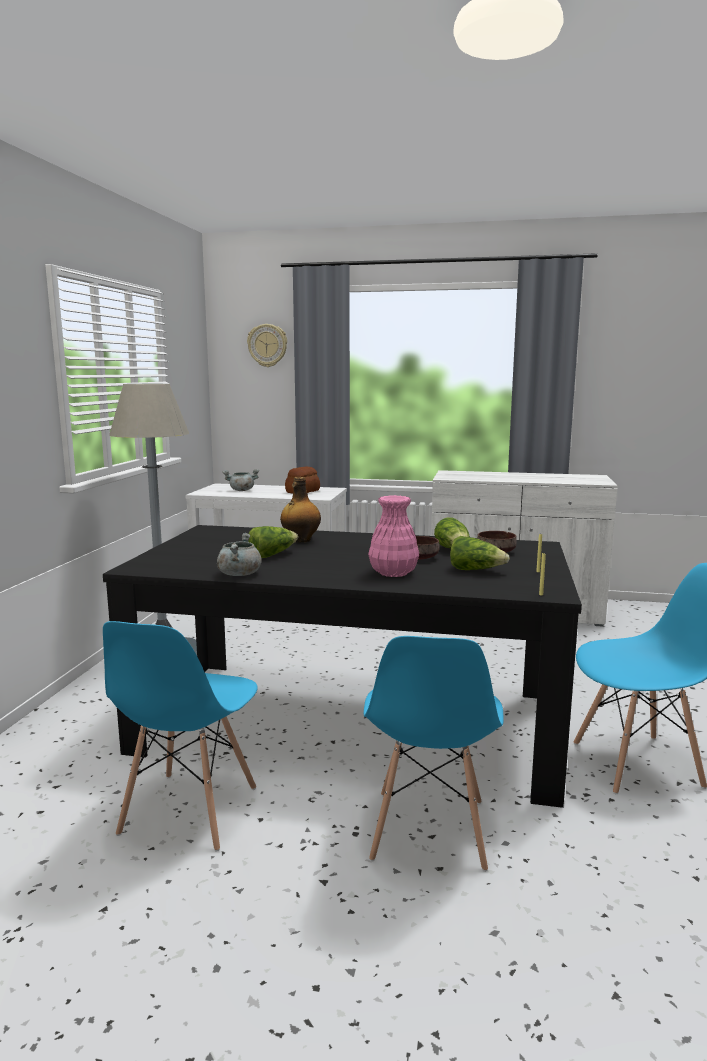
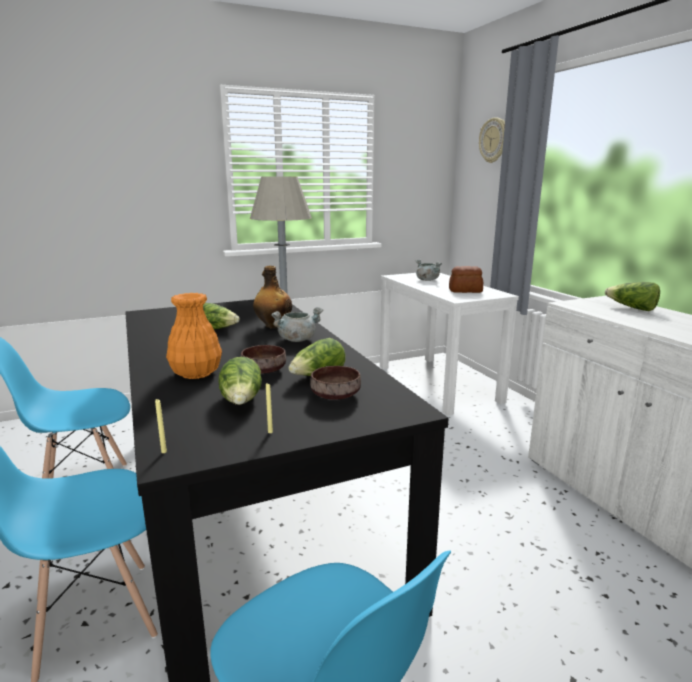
camera: 55 degrees right, 5 degrees up
(239, 574) = (149, 335): grey cooking pot -> grey cooking pot (297, 339)
(393, 573) = (195, 374): pink vase -> orange vase
(475, 474) = (632, 308): none -> lettuce

